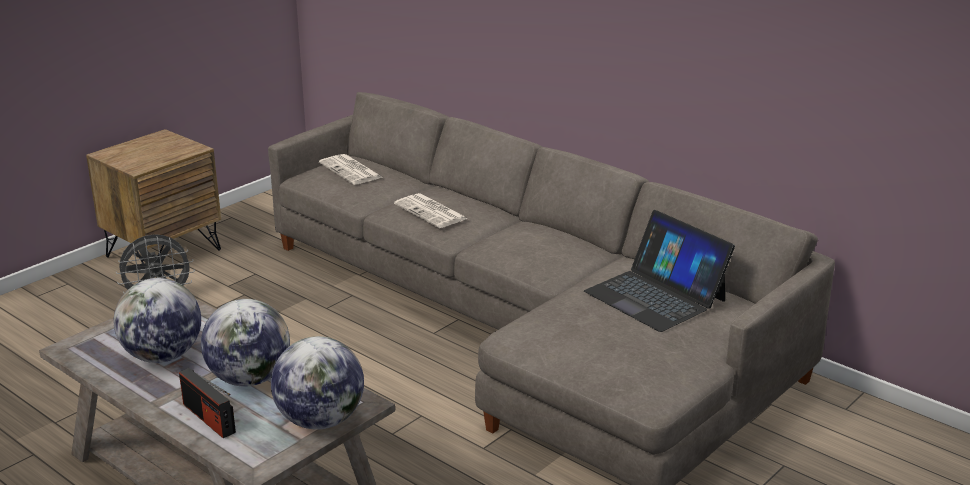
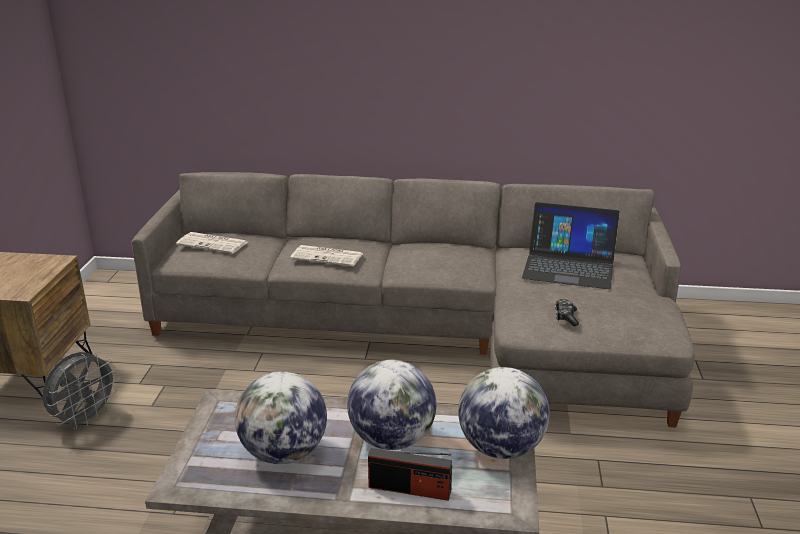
camera: 35 degrees left, 0 degrees up
(567, 342) = (566, 317): none -> game controller

